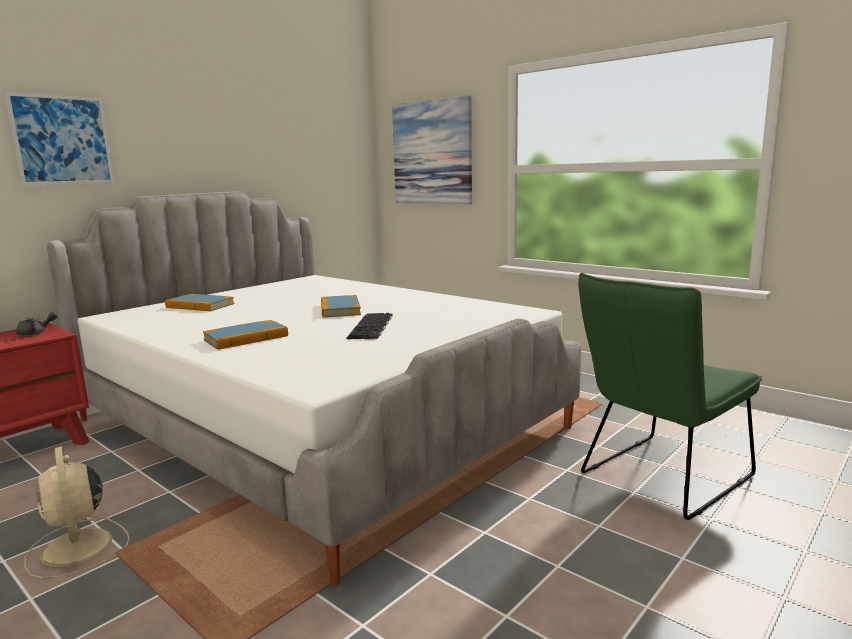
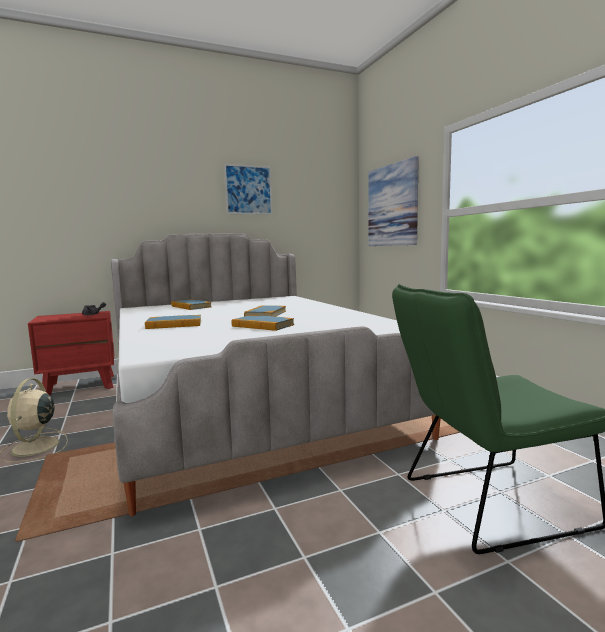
camera: 25 degrees right, 5 degrees down
(62, 140) = (128, 198): picture -> picture (248, 190)
(372, 327) = (262, 325): keyboard -> book

